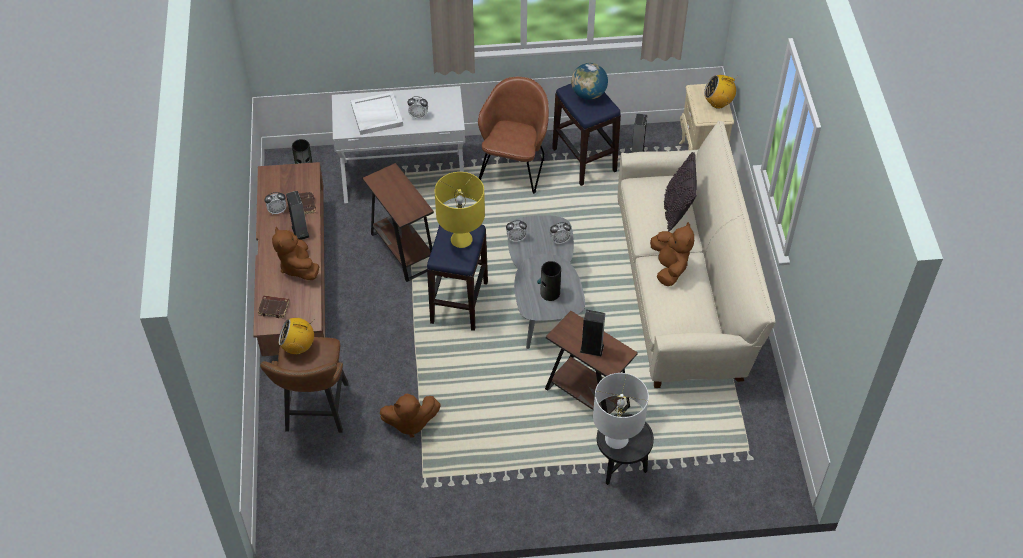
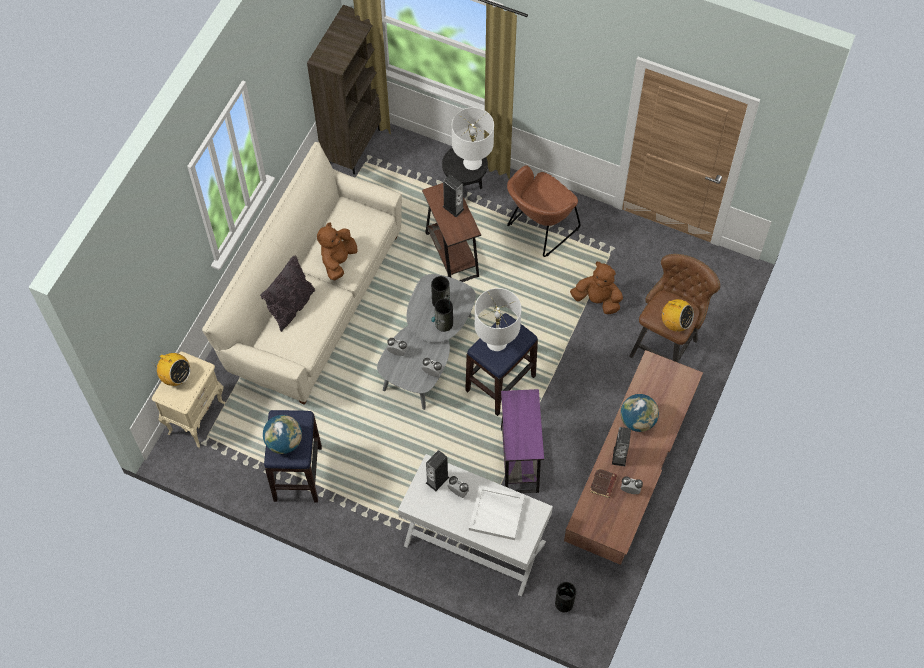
camera: 150 degrees left, 10 degrees up
(274, 308) = (675, 389): brown book -> none
(298, 266) = (637, 420): brown plush toy -> globe
(403, 250) = (519, 459): brown side table -> purple side table
(461, 241) = (496, 343): yellow table lamp -> white table lamp
(514, 167) = (366, 500): brown armchair -> brown armchair (539, 228)
(533, 275) = (444, 324): none -> vase
(637, 152) = (244, 457): speaker -> speaker (437, 480)
(775, 462) = (354, 146): none -> brown bookcase

